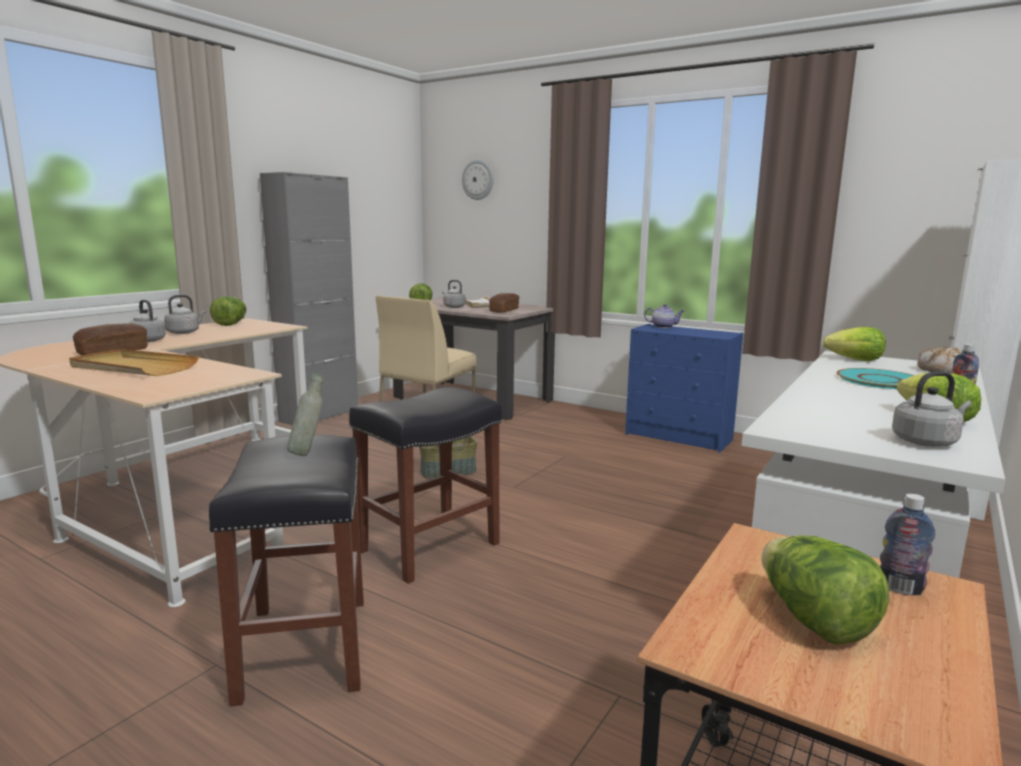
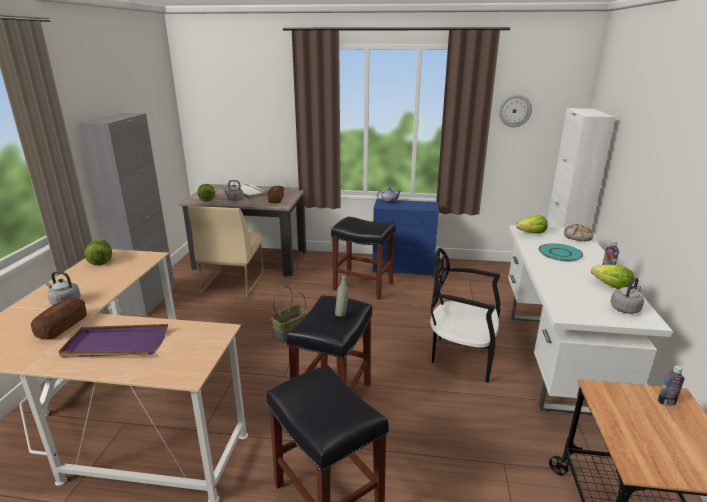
camera: 25 degrees left, 10 degrees up
(133, 367) = (116, 344): beige tray -> purple tray
(184, 332) = (79, 282): grey kettle -> none
(308, 453) = (327, 392): grey bottle -> grey bottle (342, 314)
(478, 179) = (230, 96): wall clock -> wall clock (515, 111)
(598, 445) = (364, 286): none -> black stool
(678, 546) = (461, 355): none -> black chair
(813, 620) = (658, 434): lettuce -> none

